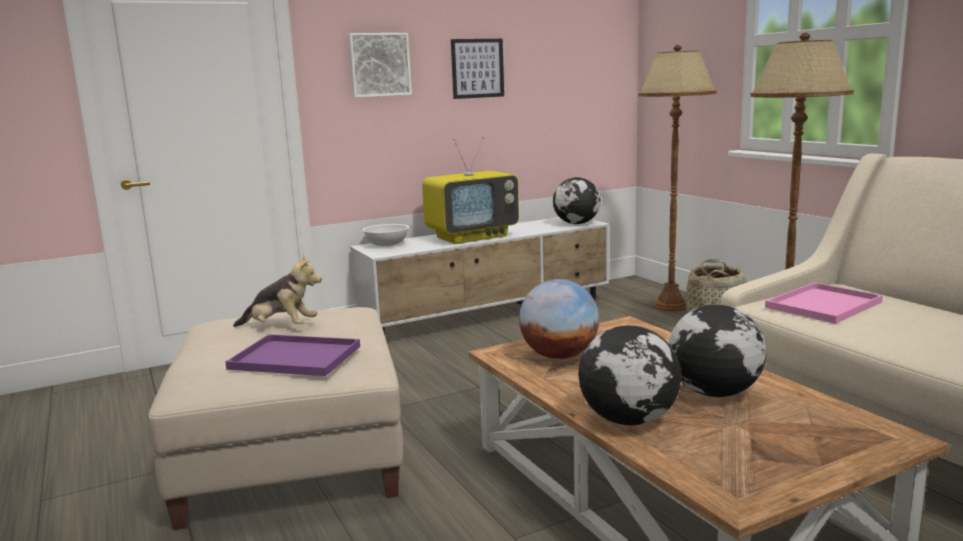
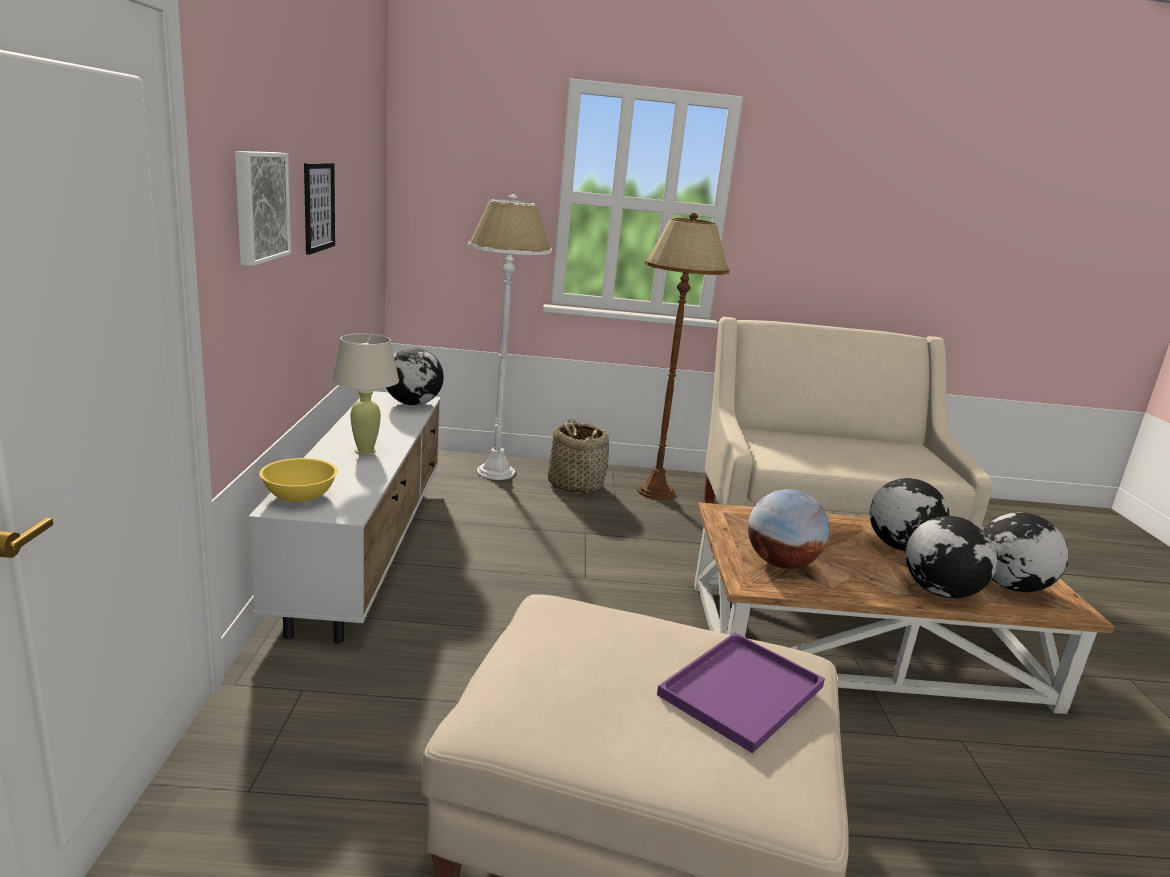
camera: 65 degrees left, 5 degrees up
(281, 327) = (597, 672): plush toy -> none
(386, 244) = (299, 496): white bowl -> yellow bowl
(472, 236) = (365, 451): television -> beige table lamp
(670, 305) = (495, 472): brown floor lamp -> white floor lamp
(728, 455) = (1009, 586): none -> globe
(823, 304) = (790, 450): pink tray -> none

